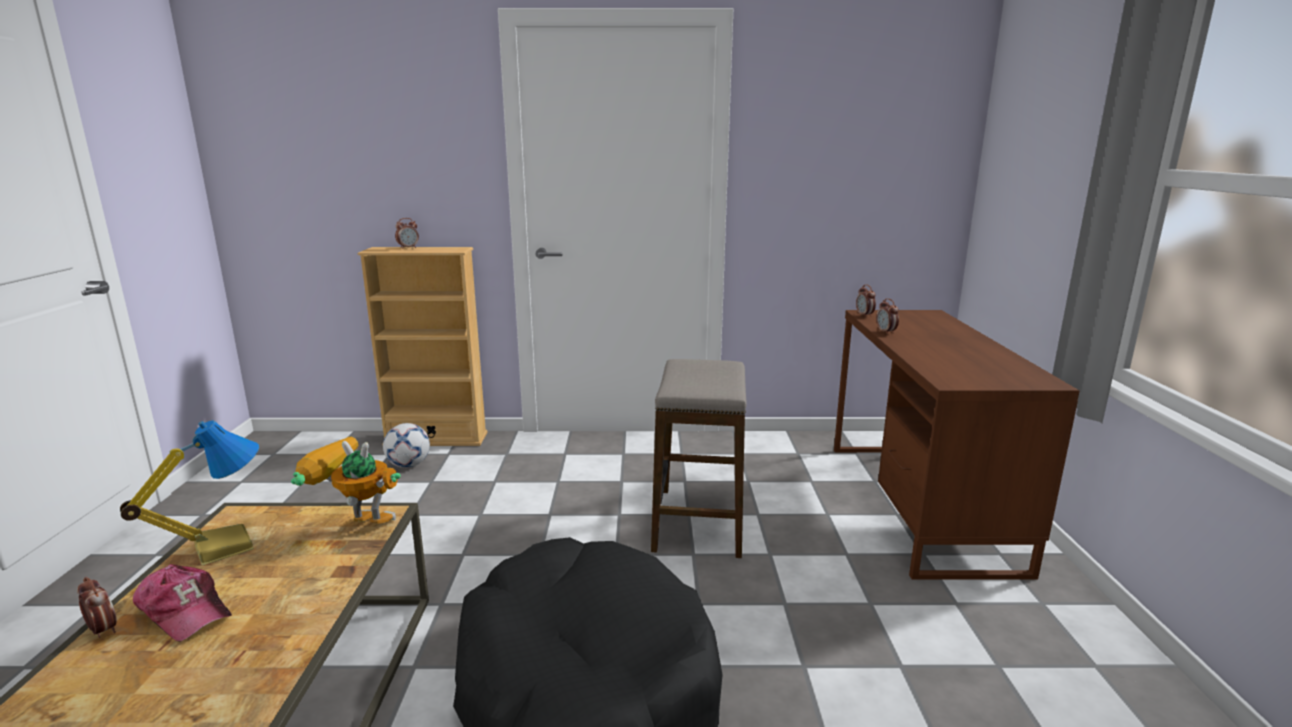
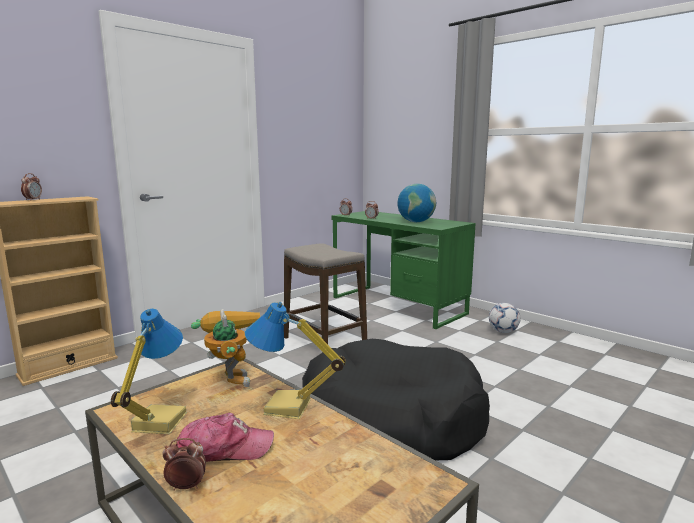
camera: 45 degrees left, 5 degrees down
(307, 598) = (287, 408): none -> table lamp
(354, 526) = (229, 377): toy robot -> toy robot turned 105 degrees clockwise
(409, 465) = (76, 387): football -> football (503, 331)
(917, 504) = (397, 305): brown desk -> green desk
(948, 357) = (416, 222): none -> globe

